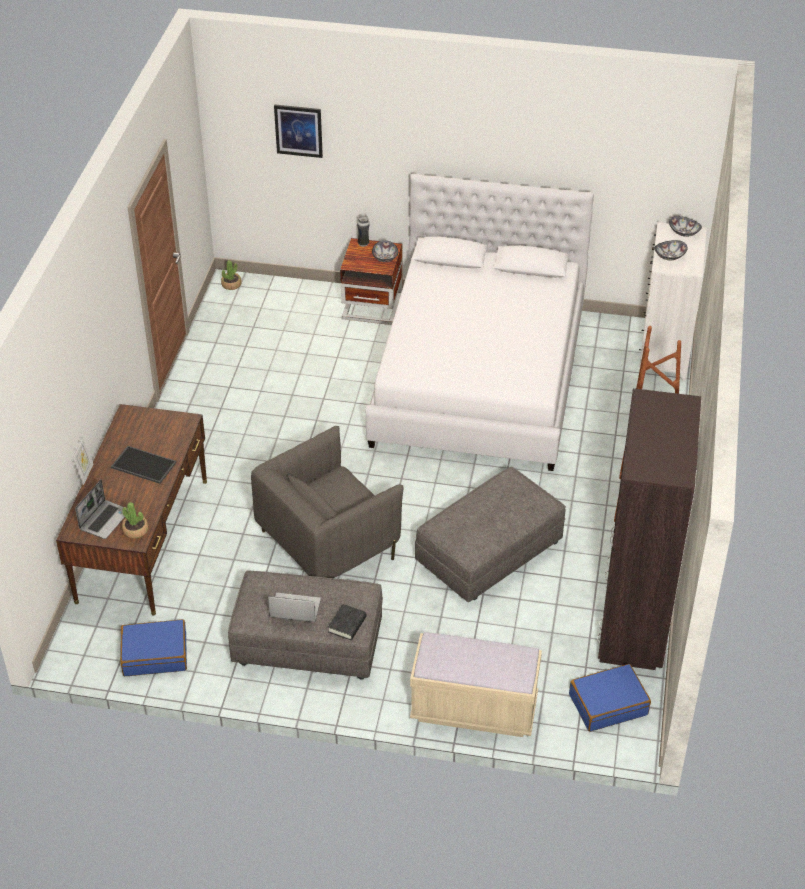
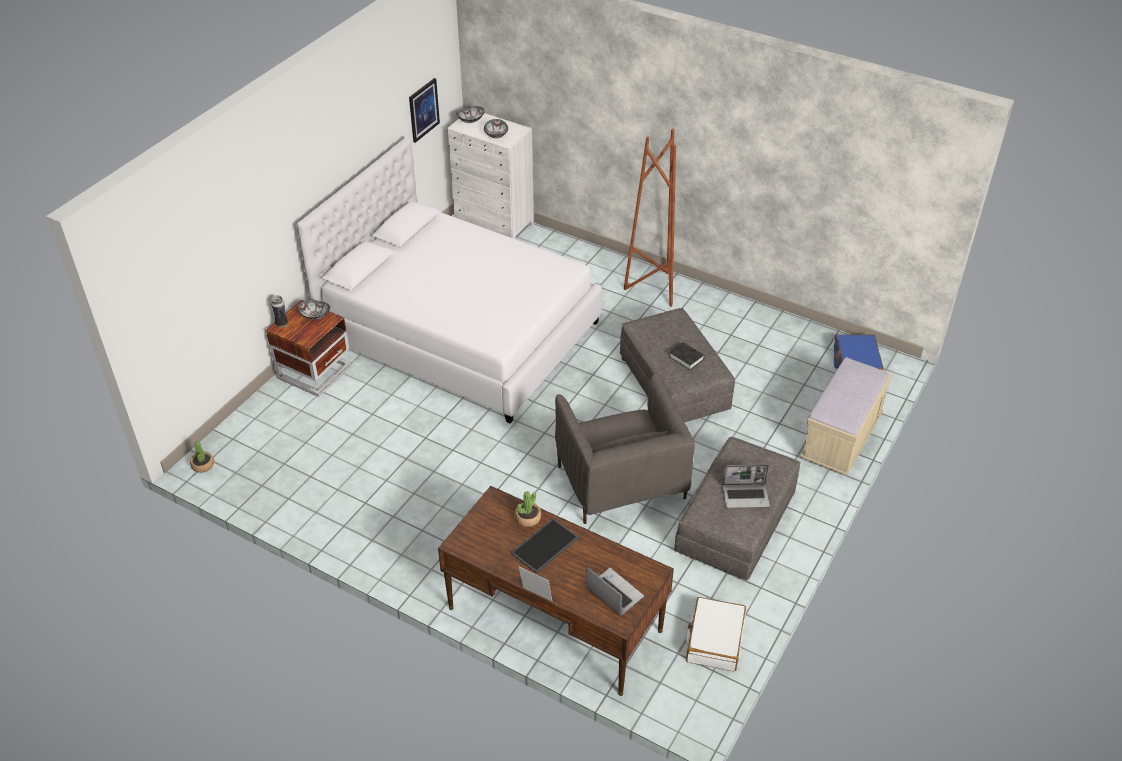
camera: 70 degrees left, 0 degrees up
(135, 530) = (639, 570): potted plant -> potted plant (527, 518)
(155, 654) = (714, 640): blue suitcase -> white suitcase
(294, 609) = (746, 496): laptop -> laptop turned 120 degrees counterclockwise
(298, 130) = (200, 258): picture -> picture (423, 110)
(347, 624) = (775, 466): black book -> black book (686, 358)
(633, 622) = (779, 328): brown wardrobe -> none

